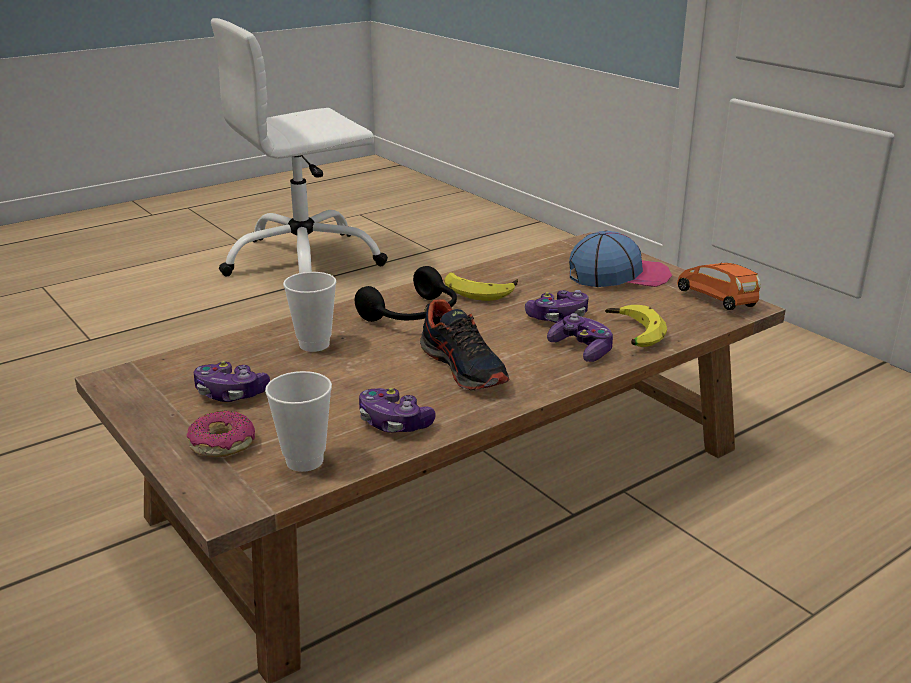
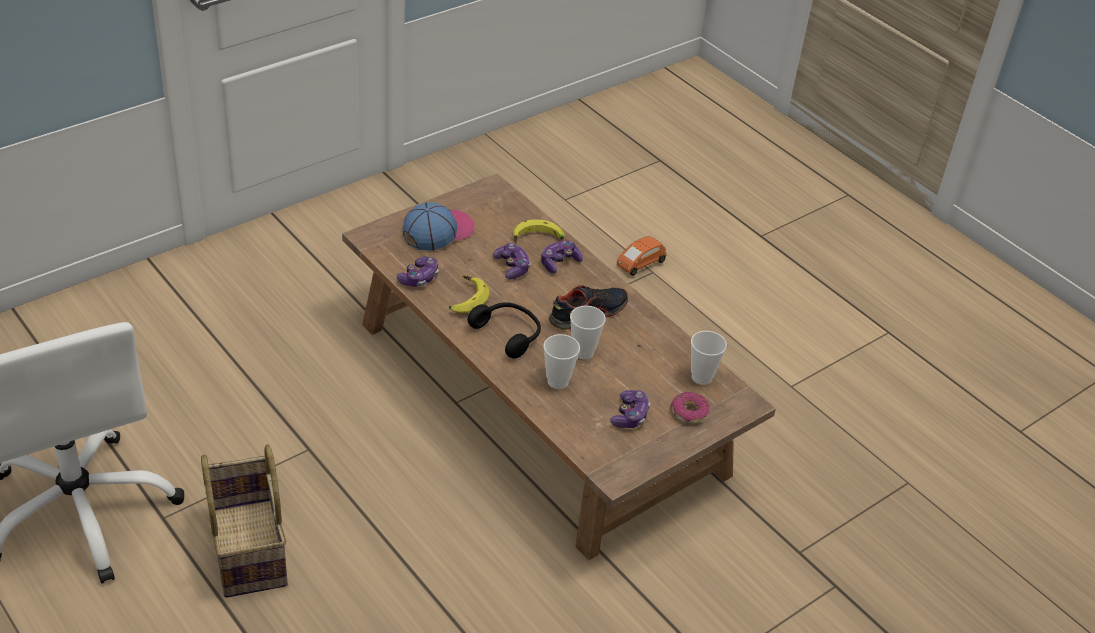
camera: 95 degrees left, 15 degrees up
(241, 320) = (246, 548): none -> basket
(374, 363) = (583, 352): none -> cup
(394, 423) = (657, 343): game controller -> game controller (419, 278)
(618, 275) = (438, 231): cap -> cap turned 60 degrees clockwise
(717, 300) = (484, 196): orange toy car -> orange toy car (640, 264)

